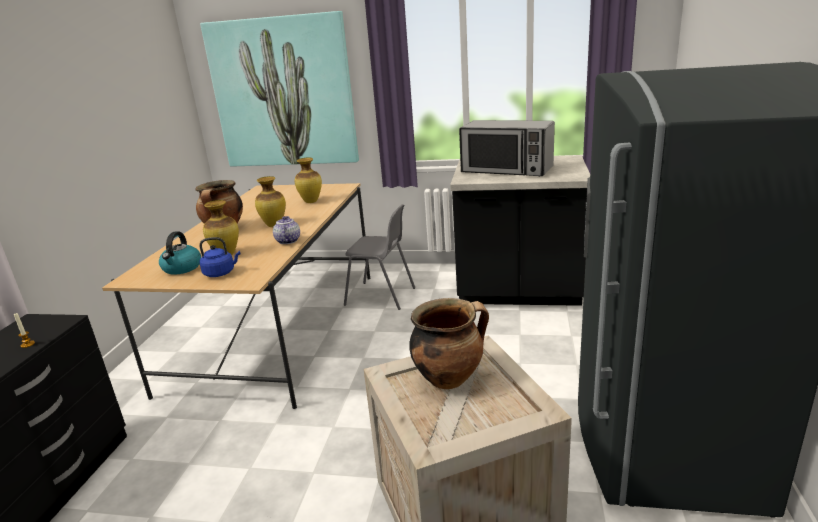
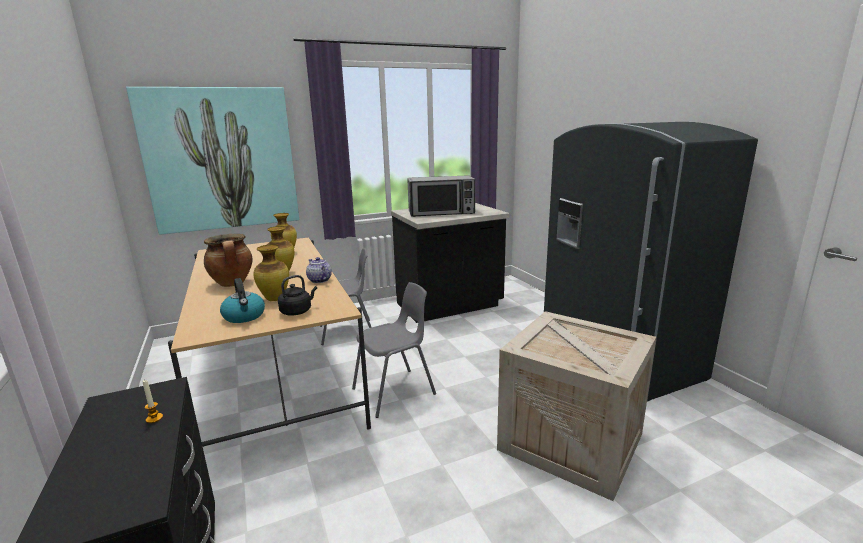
camera: 35 degrees left, 5 degrees down
(221, 273) = (297, 311): blue kettle -> black kettle
(354, 378) = (395, 392): none -> grey chair
(449, 378) = (561, 338): cooking pot -> none

